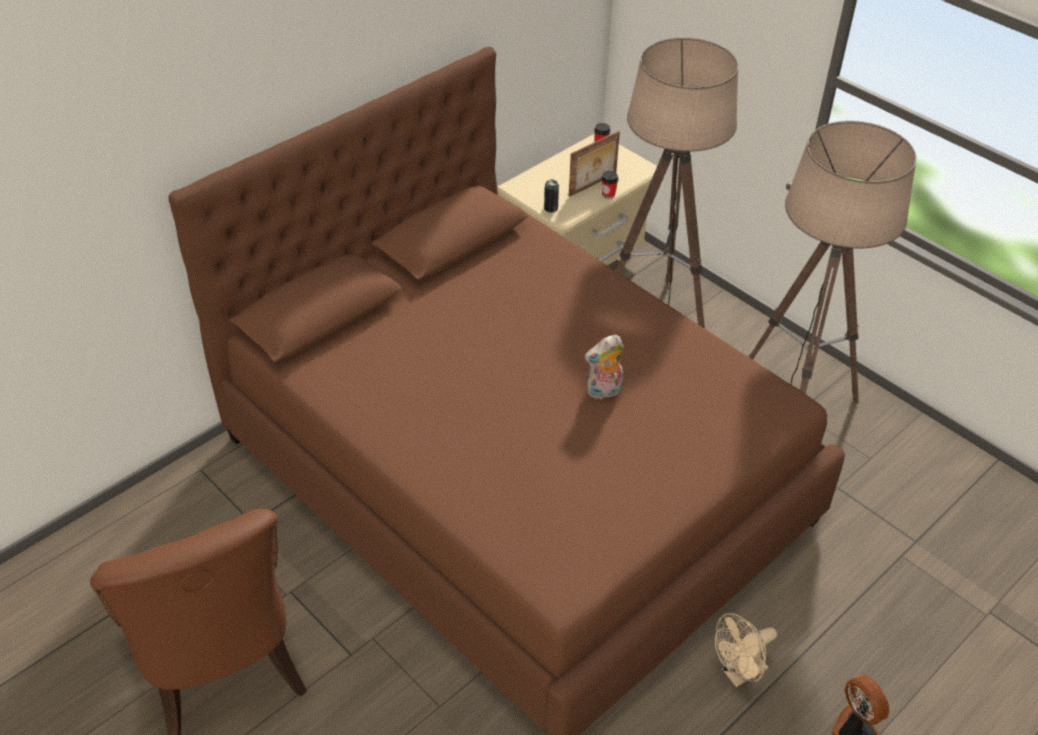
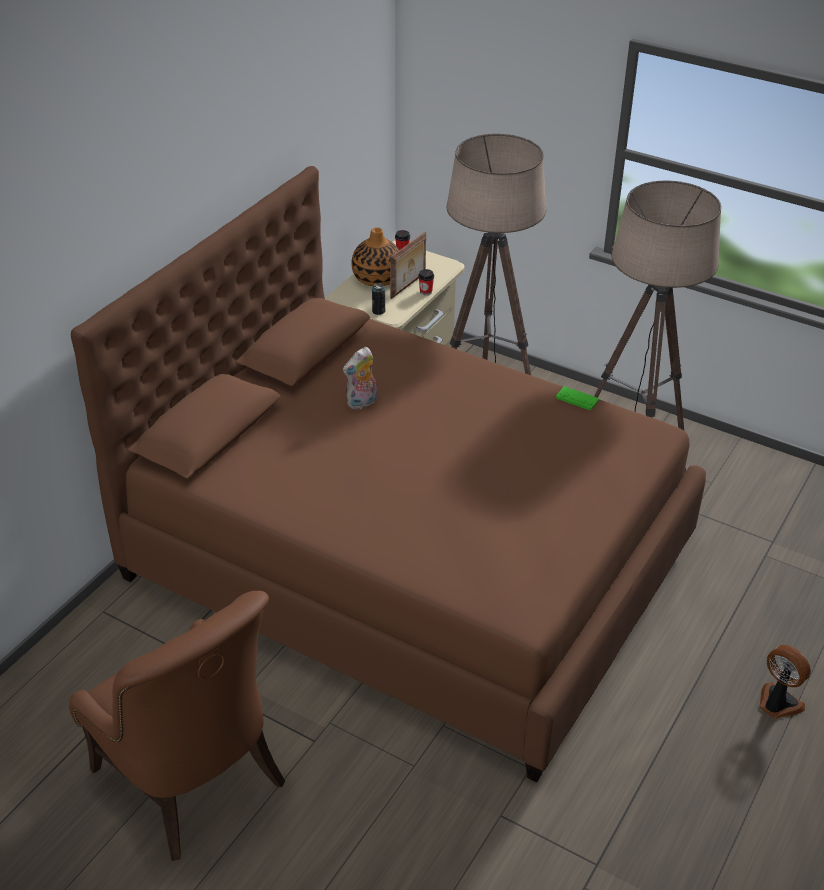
camera: 15 degrees left, 5 degrees down
(563, 171) = (377, 278): none -> vase
(604, 392) = (495, 451): plush toy -> plush toy (362, 403)
(715, 348) = (577, 399): none -> green game controller
(739, 673) = (665, 679): beige fan -> none

